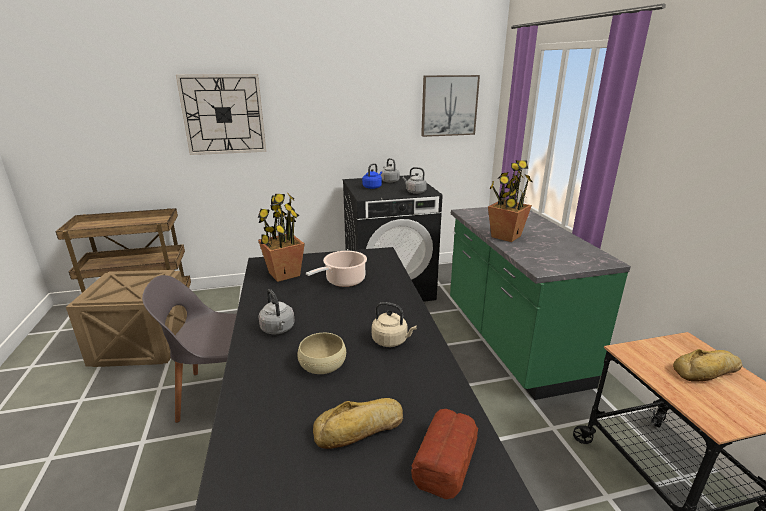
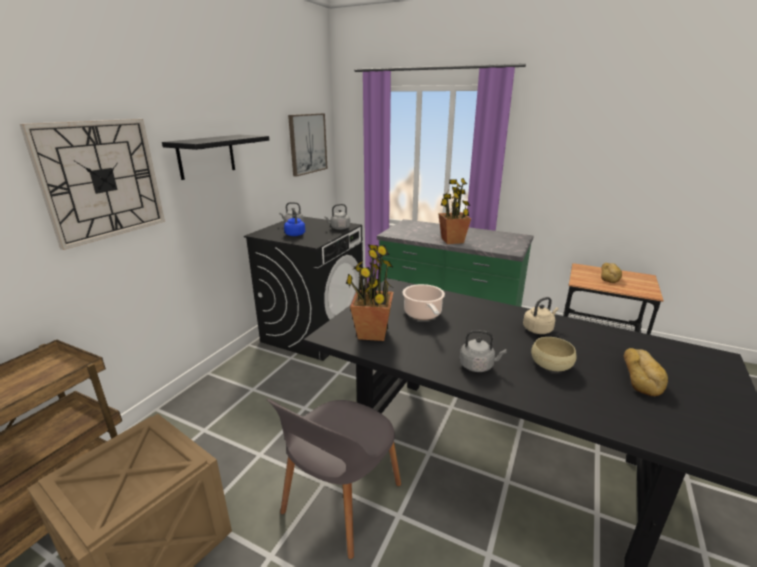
camera: 50 degrees left, 0 degrees up
(315, 106) = (206, 156): none -> black shelf
(446, 459) = (680, 359): bread -> none

